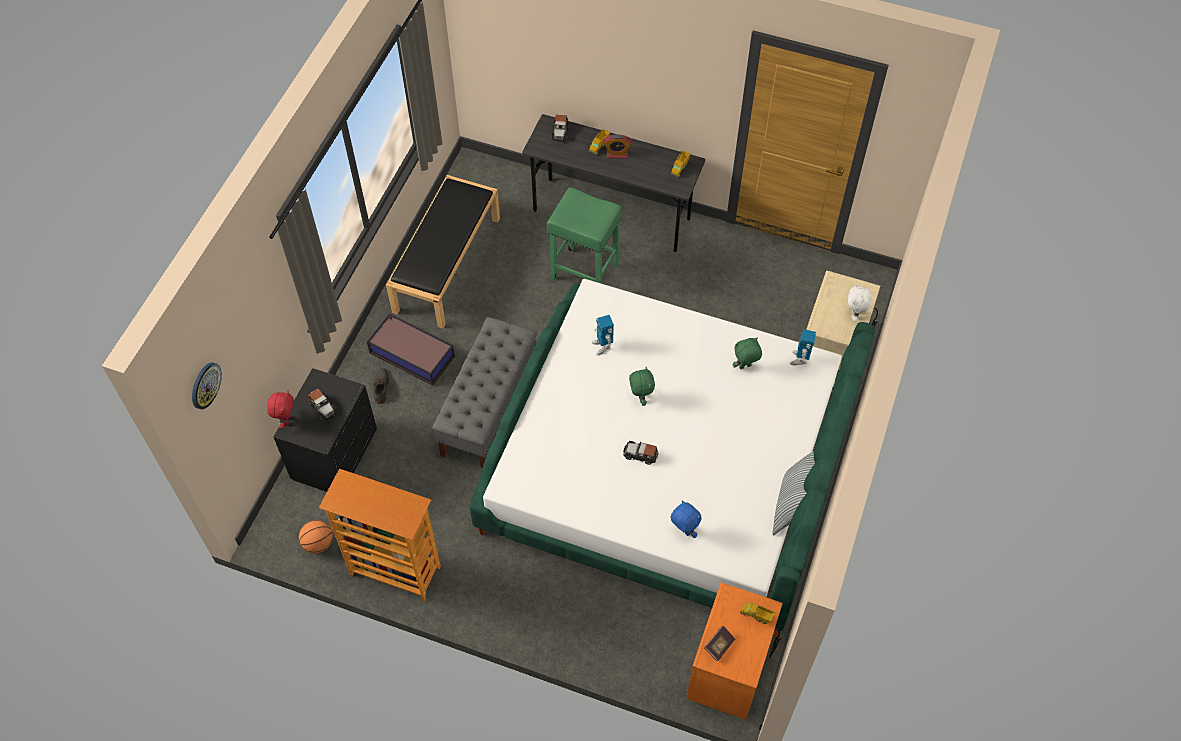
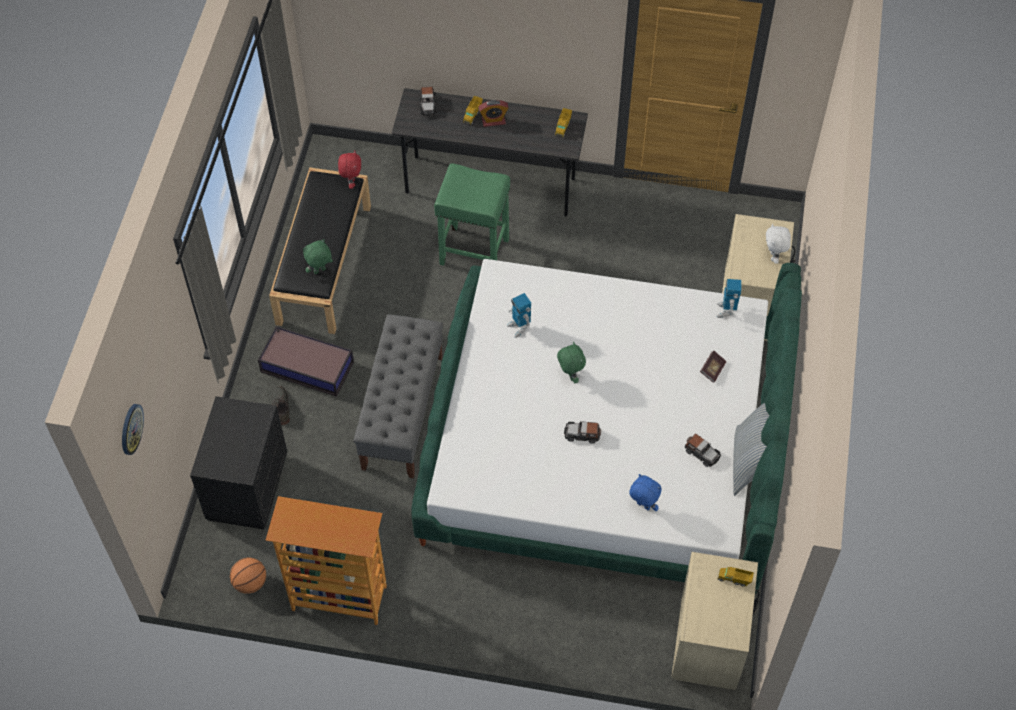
camera: 10 degrees left, 0 degrees up
(286, 420) = (200, 456): red plush toy -> red plush toy (351, 183)
(323, 407) = (236, 436): toy car -> toy car (701, 453)
(719, 646) = (703, 616): book -> book (712, 370)
(730, 670) = (710, 643): orange nightstand -> beige nightstand
(745, 367) = (671, 327): green plush toy -> green plush toy (320, 271)

